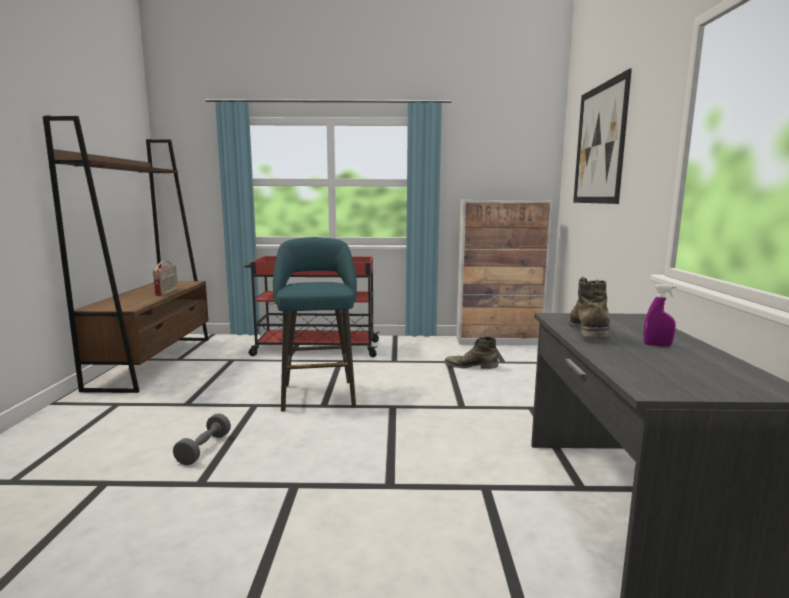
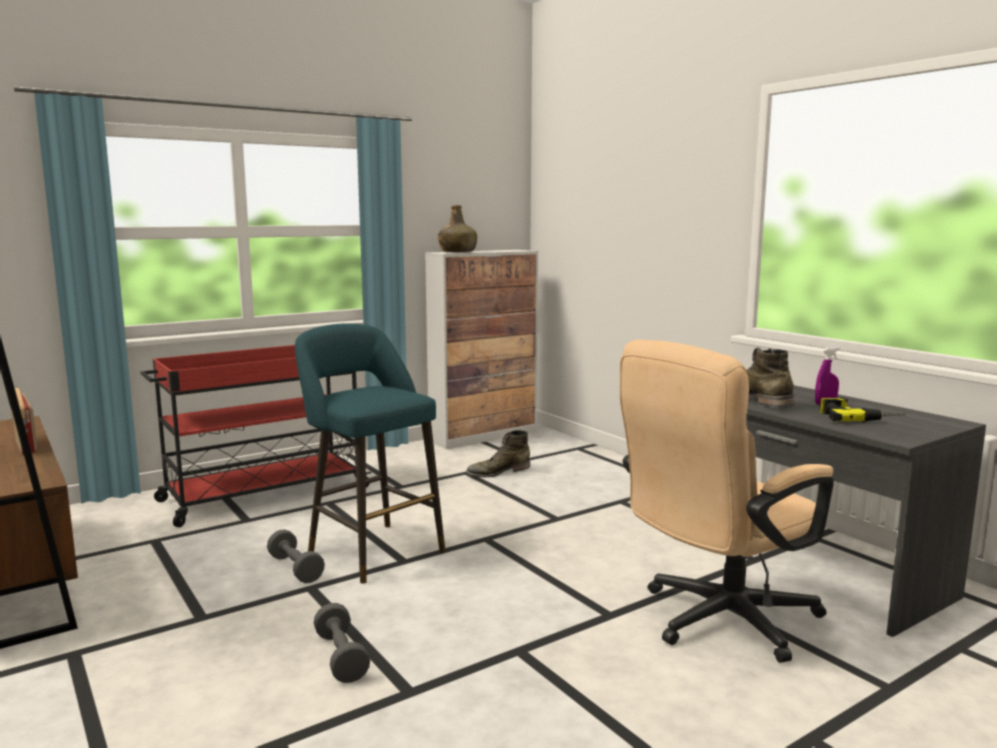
camera: 35 degrees left, 0 degrees up
(265, 392) = (295, 569): none -> grey dumbbell
(464, 524) = (717, 621): none -> beige office chair
(482, 199) = (458, 252): none -> green bottle
(599, 144) = (611, 189): picture -> none
(661, 362) = (858, 417): none -> power drill

